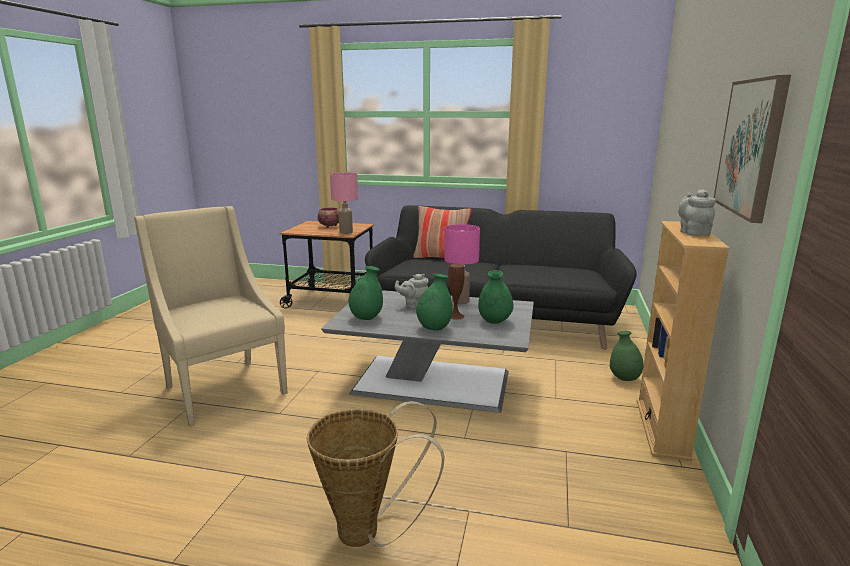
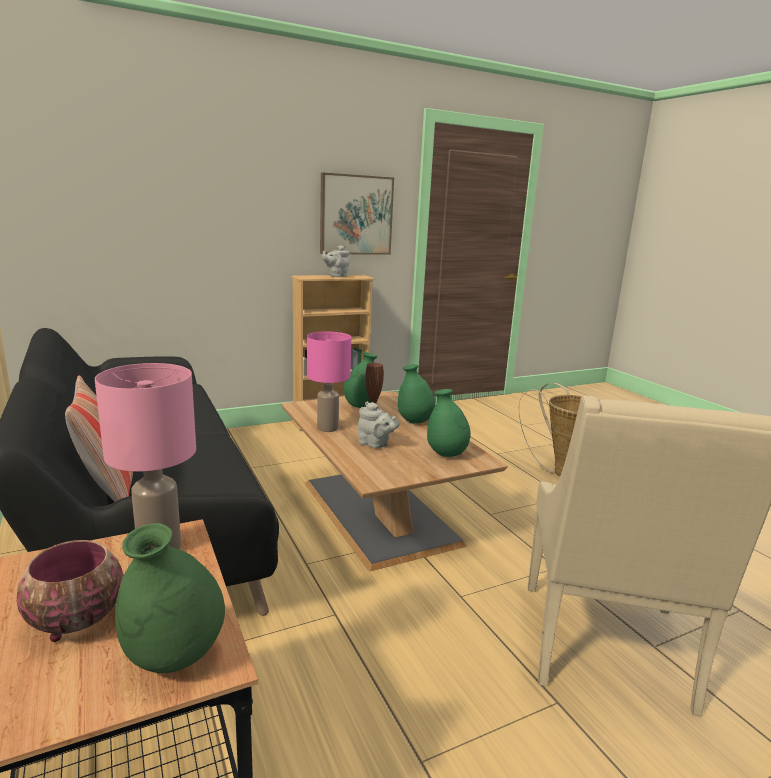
camera: 130 degrees left, 0 degrees up
(435, 382) = (376, 509): grey coffee table -> brown coffee table
(624, 378) = (262, 438): green vase -> green vase (174, 657)

